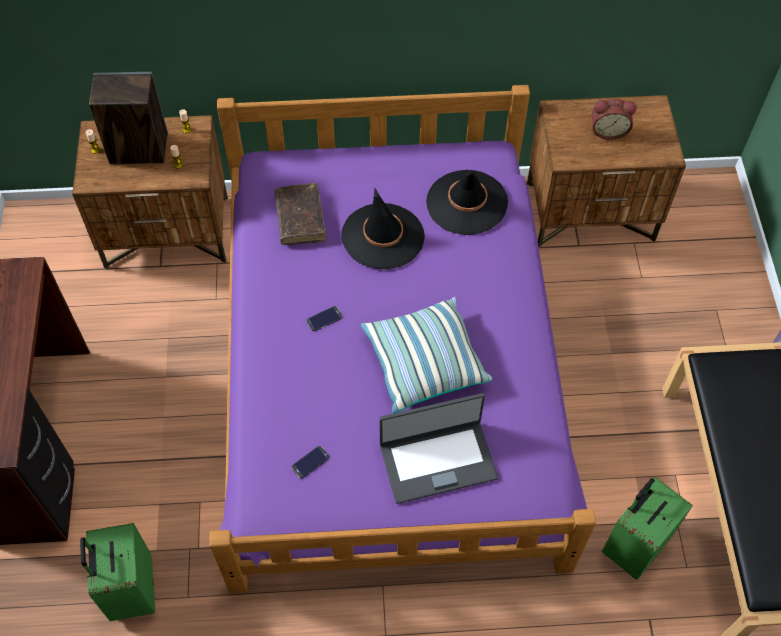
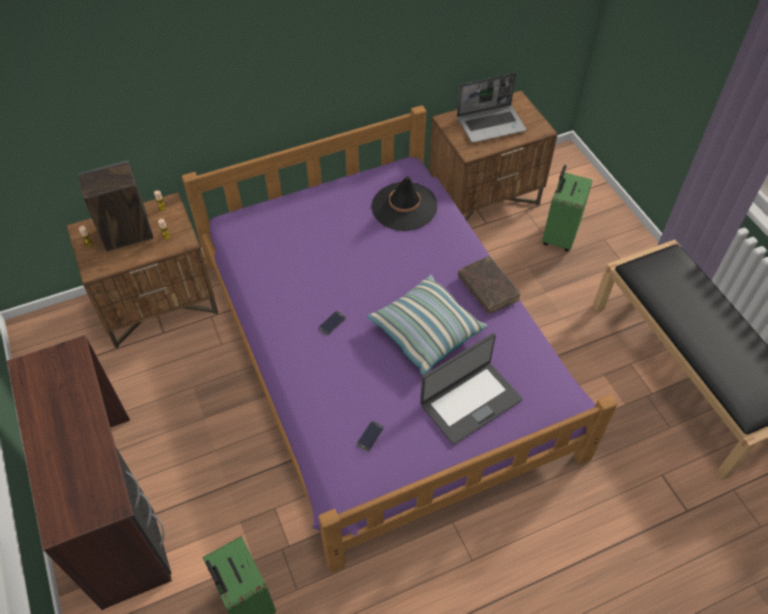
camera: 20 degrees left, 5 degrees down
(300, 219) = (279, 254): brown book -> brown book (488, 289)
(383, 236) = (351, 248): black hat -> none
(608, 130) = (491, 124): alarm clock -> laptop
(633, 546) = (625, 425): green suitcase -> green suitcase (558, 236)

